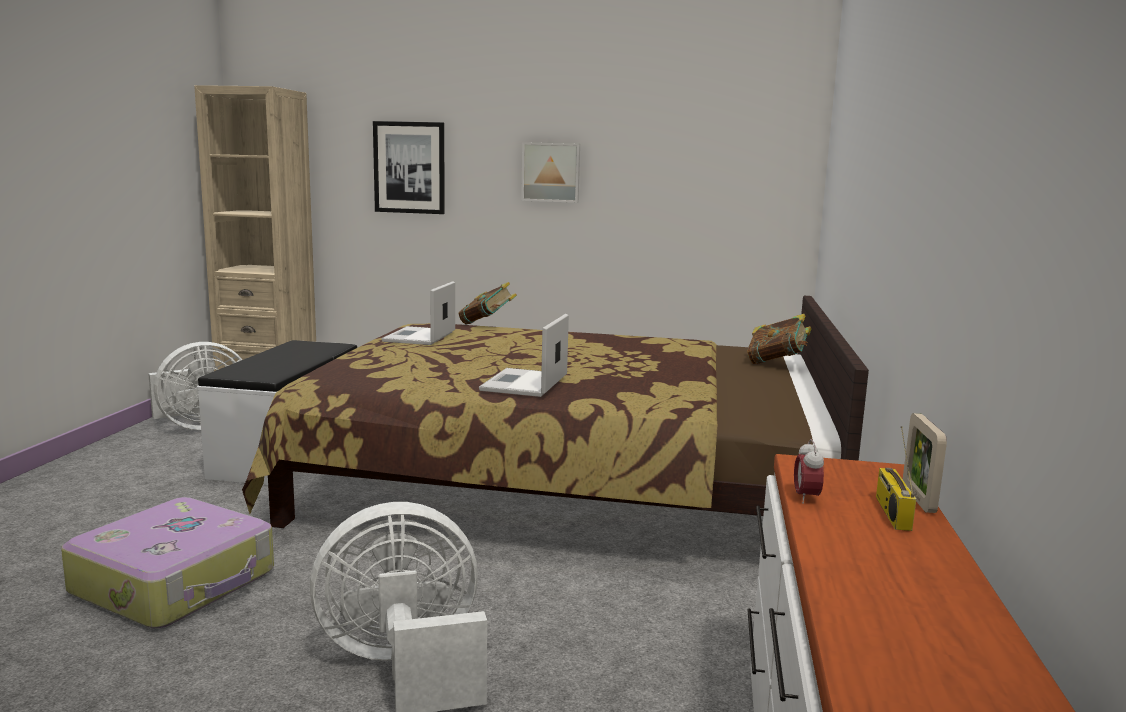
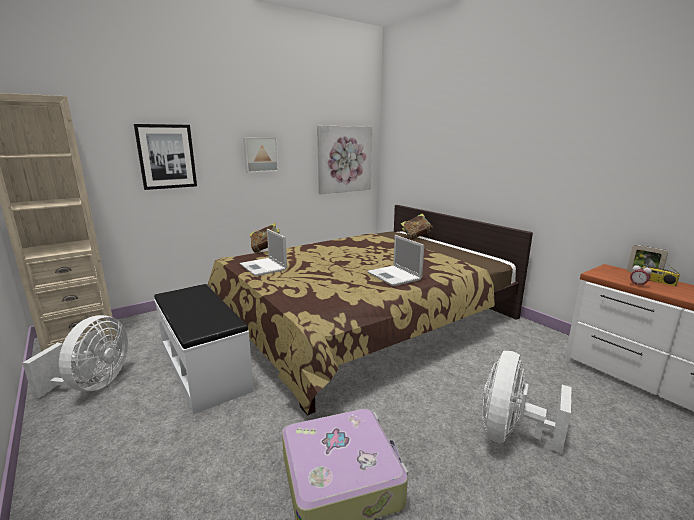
camera: 45 degrees left, 5 degrees up
(727, 192) = (344, 159): none -> picture

